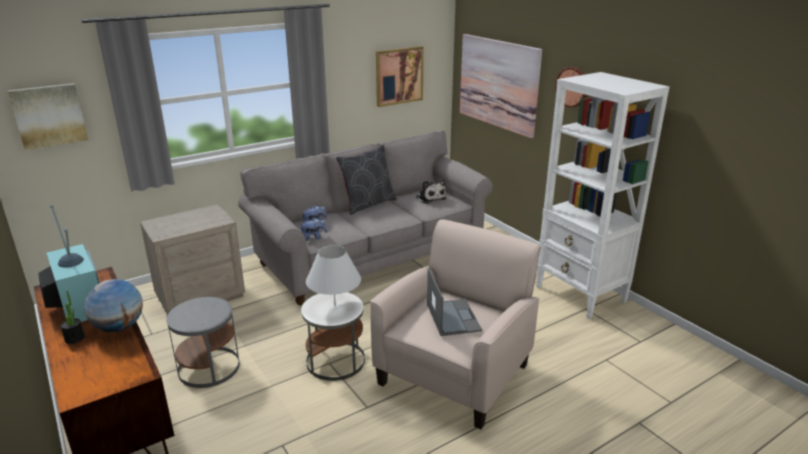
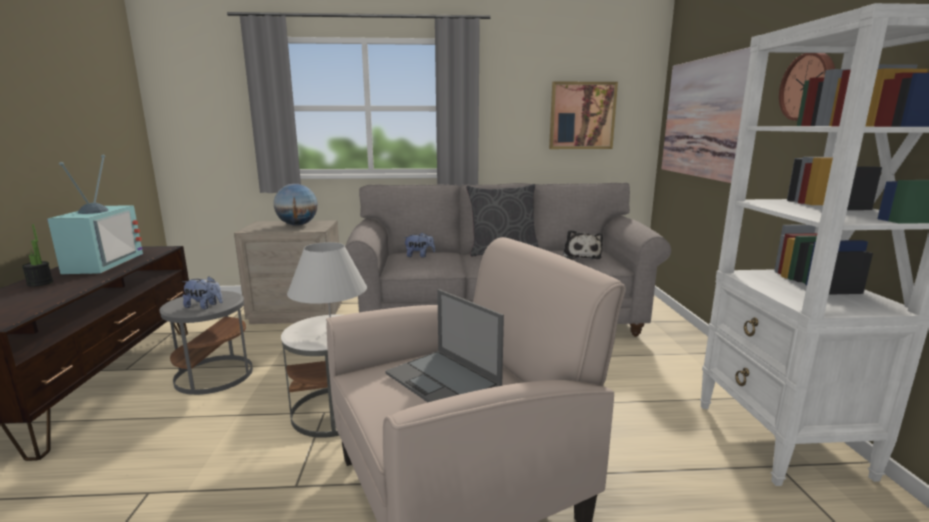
camera: 30 degrees right, 10 degrees down
(49, 115) = (200, 107): picture -> none
(119, 327) = (84, 284): globe -> globe (297, 225)
(314, 237) = (402, 265): plush toy -> plush toy (204, 306)
(452, 317) = (444, 380): laptop -> laptop turned 120 degrees clockwise

